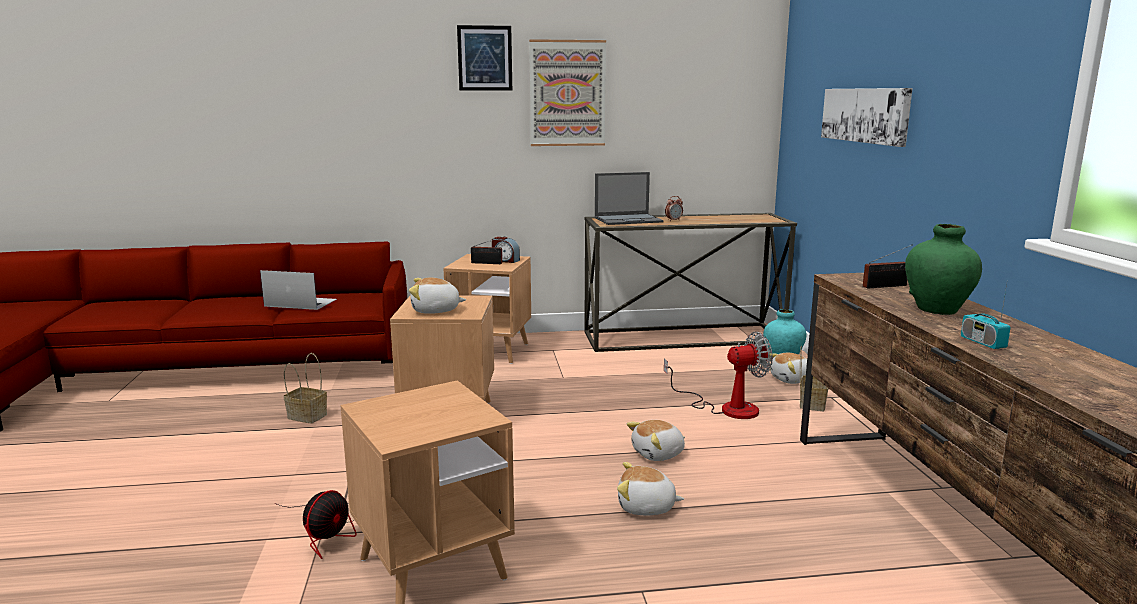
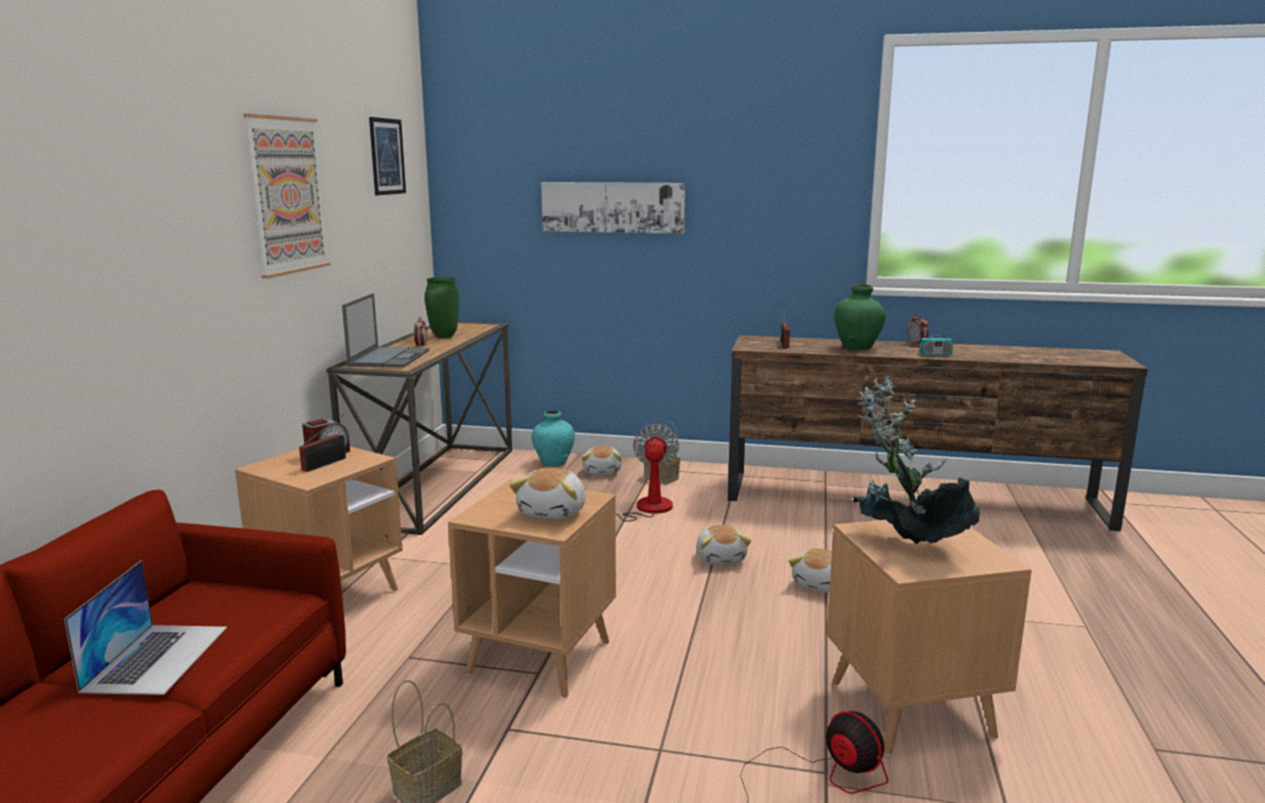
camera: 70 degrees left, 0 degrees up
(300, 303) = (157, 658): laptop -> laptop turned 150 degrees clockwise
(417, 404) = (903, 546): none -> potted plant
(485, 58) = (199, 142): picture -> picture (387, 156)
(716, 219) = (443, 336): none -> green vase
(1033, 333) = (916, 344): none -> alarm clock

